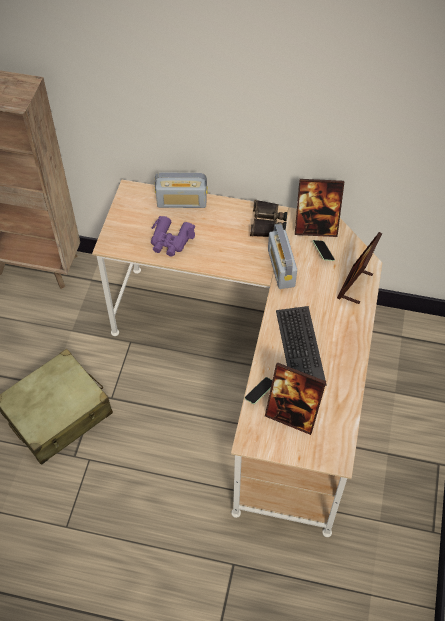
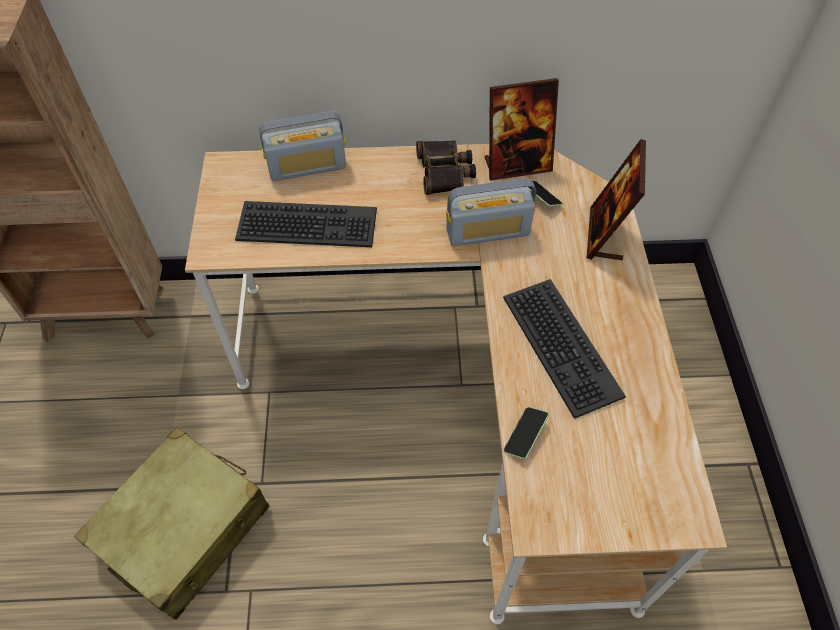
camera: 15 degrees left, 0 degrees up
(170, 241) = (306, 226): purple binoculars -> keyboard
(281, 268) = (488, 232): radio -> radio turned 75 degrees counterclockwise
(292, 415) = (590, 462): picture frame -> none

